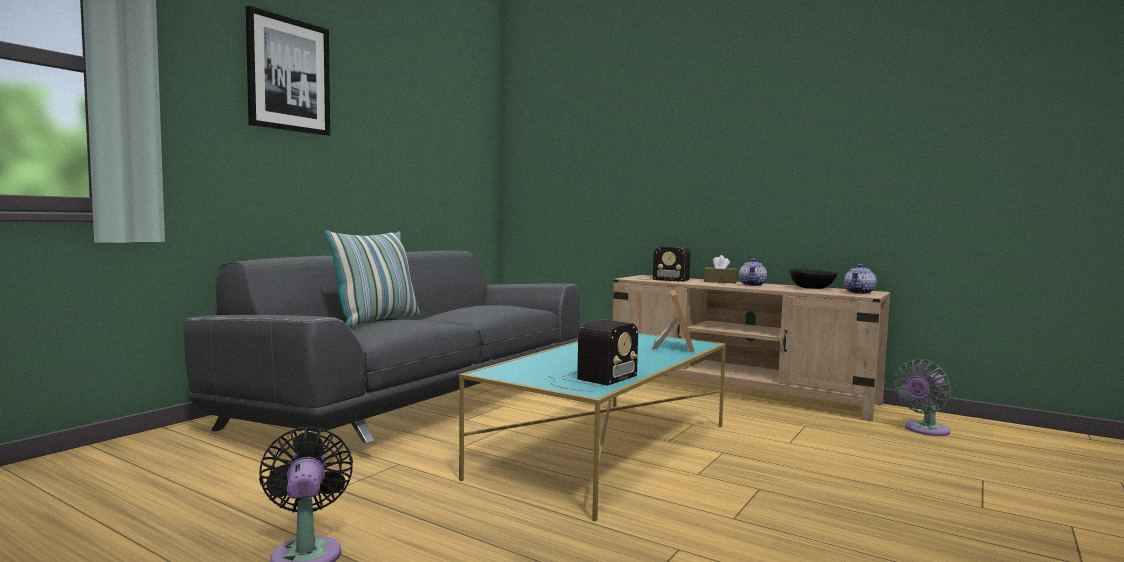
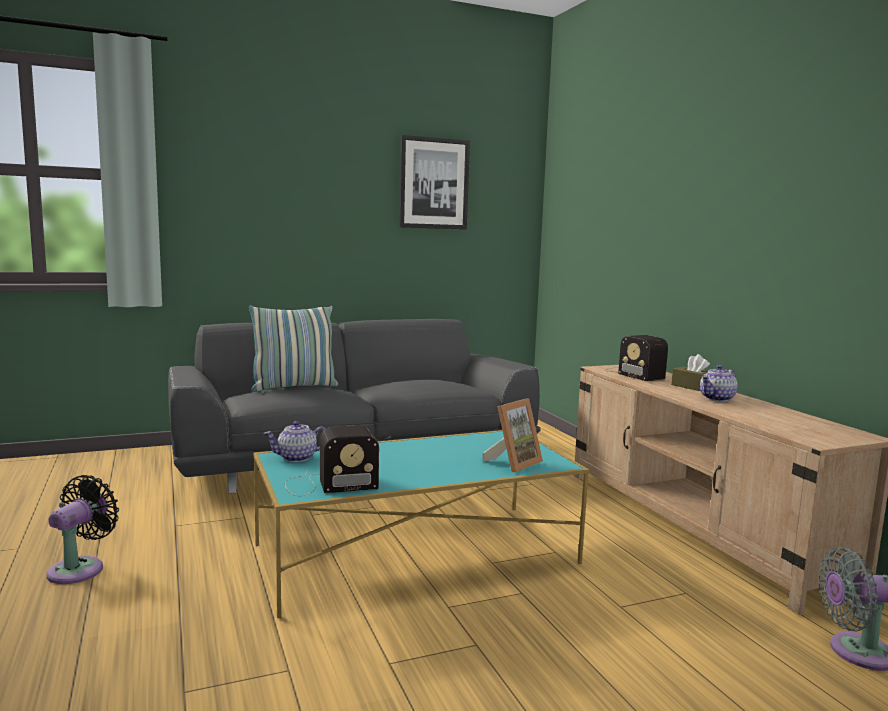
camera: 35 degrees right, 5 degrees up
(288, 75) = (282, 160): picture -> picture (433, 183)
(812, 288) = (784, 416): black bowl -> none
(859, 292) = (827, 435): teapot -> teapot (296, 458)

